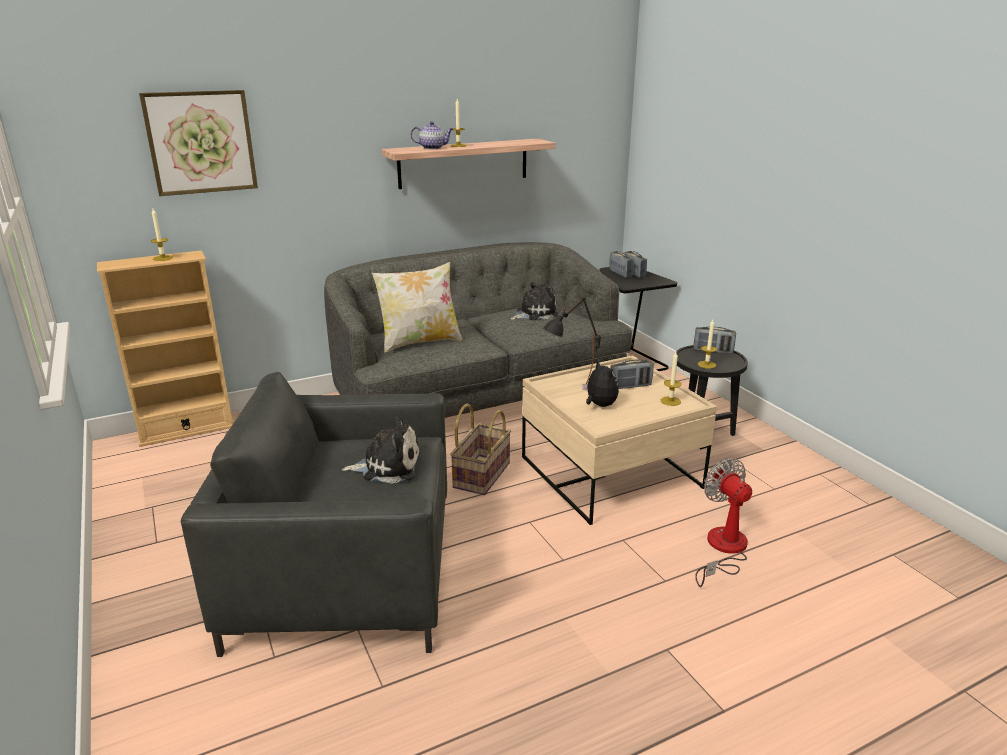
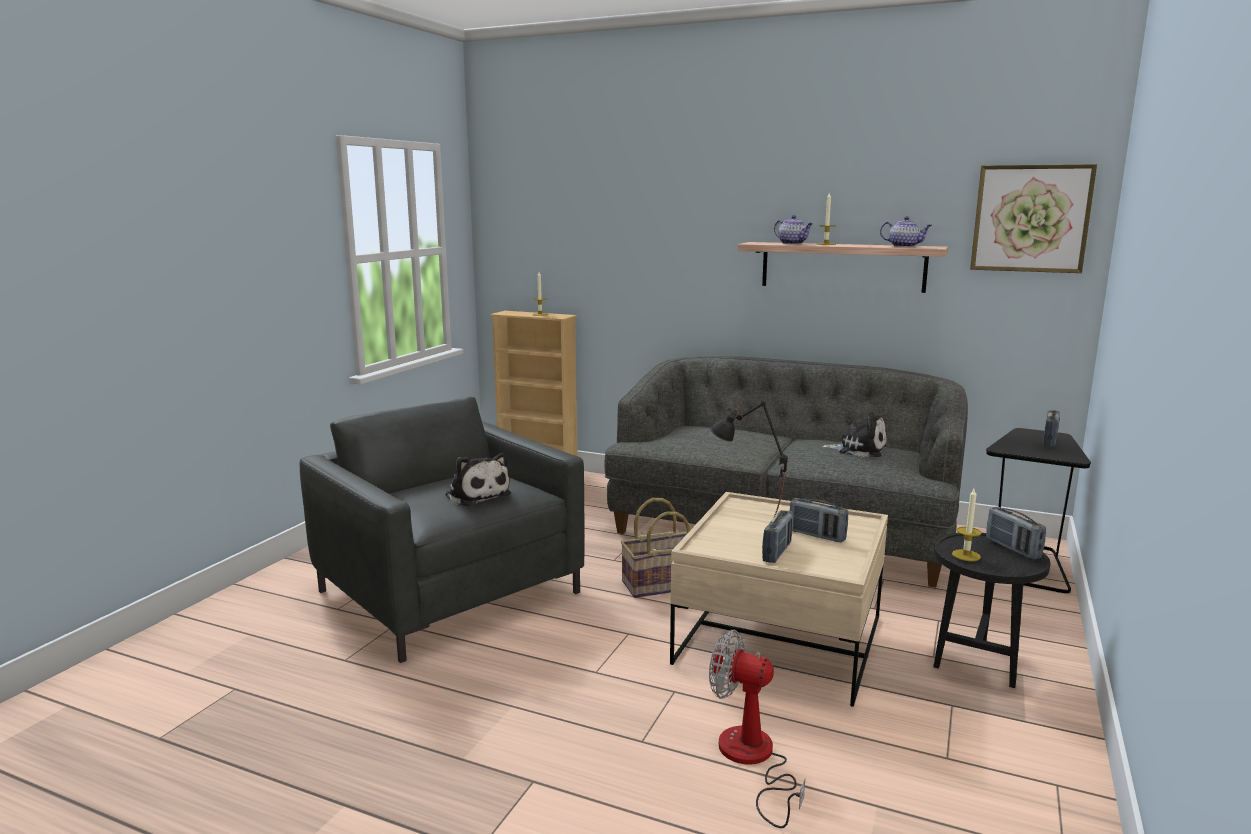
camera: 50 degrees right, 10 degrees down
(201, 142) = (590, 222): picture -> picture (1031, 218)
(419, 342) = (699, 438): pillow -> none
(519, 142) = (904, 246): none -> teapot
(599, 405) = (745, 535): plush toy -> none
(620, 274) = (1029, 438): radio -> radio (777, 552)
(670, 401) = (827, 562): candle -> none
(723, 549) = (752, 760): fan -> fan turned 90 degrees counterclockwise

